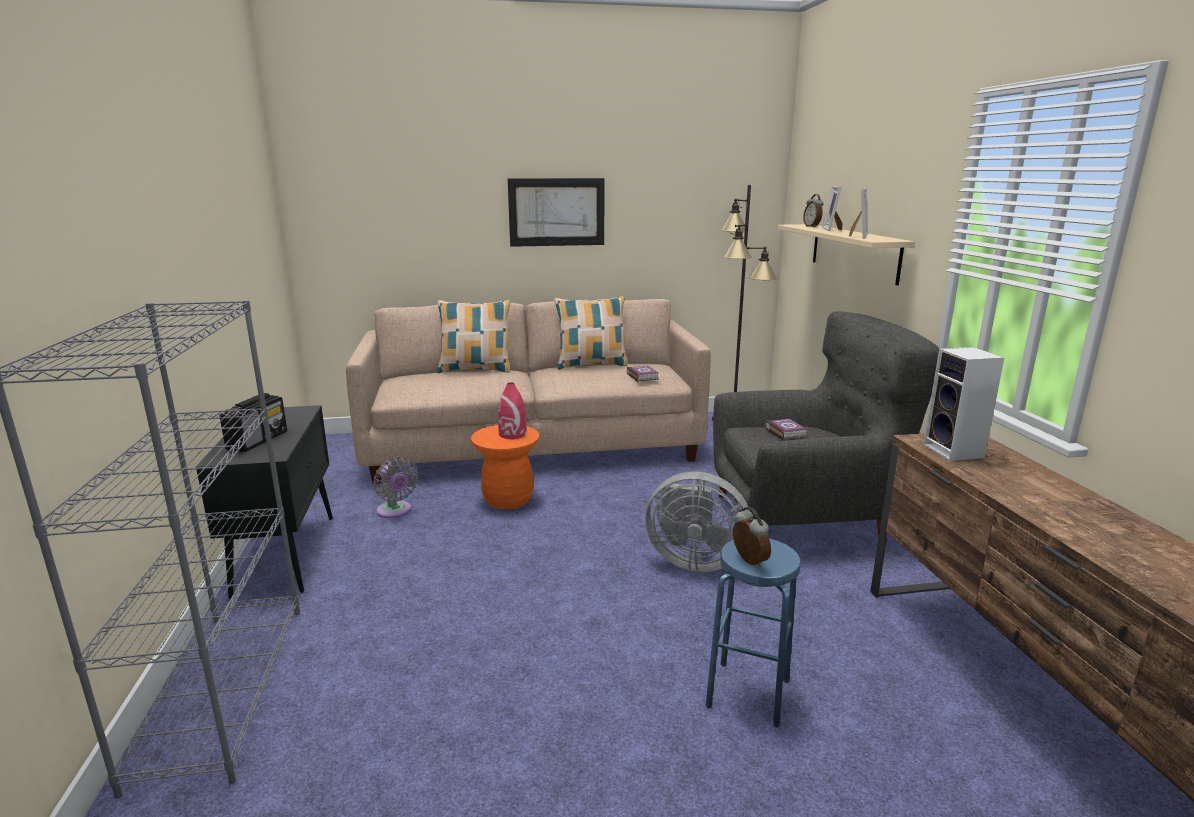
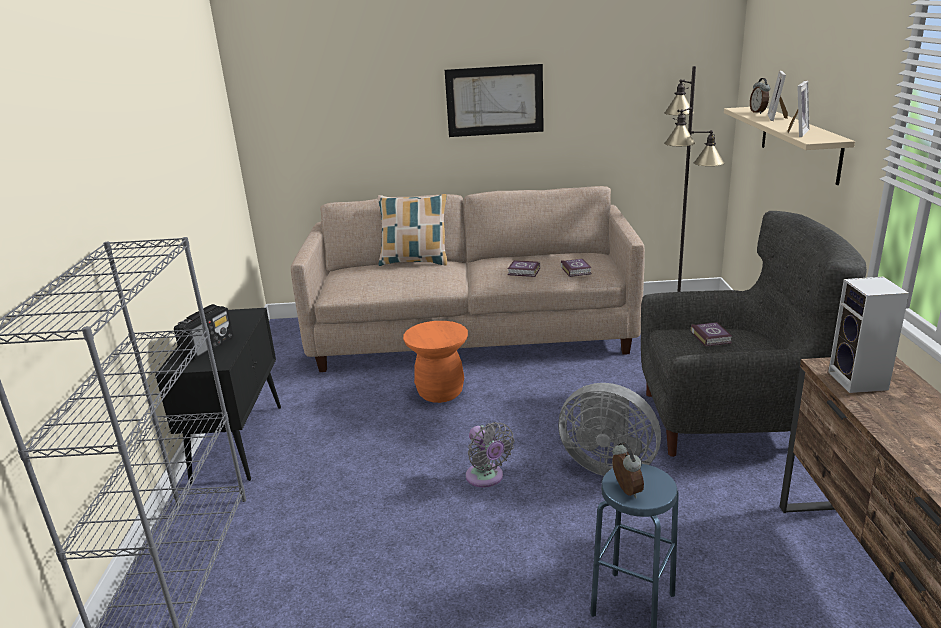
camera: 10 degrees right, 5 degrees up
(395, 512) = (336, 402): grey fan -> grey fan (486, 478)
(513, 434) = (443, 332): red vase -> none
(591, 365) = (528, 255): pillow -> none
(591, 377) = (524, 272): none -> book

